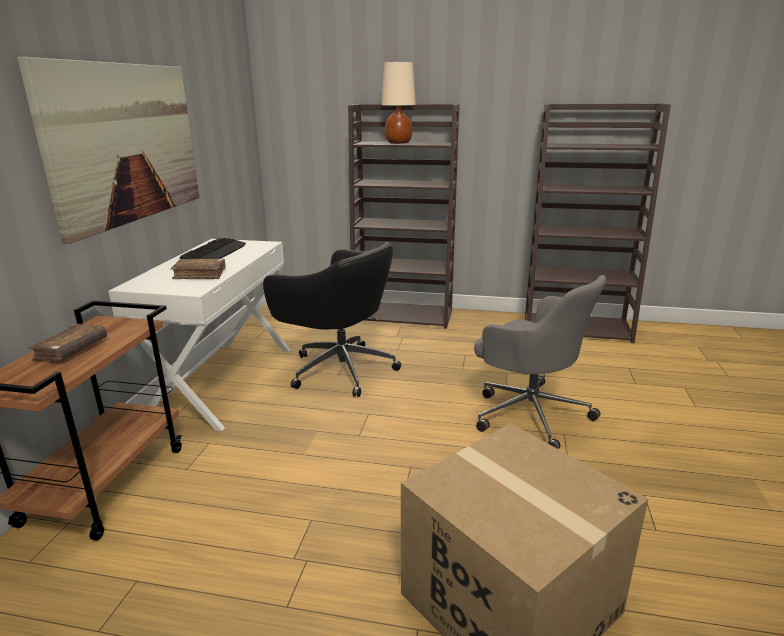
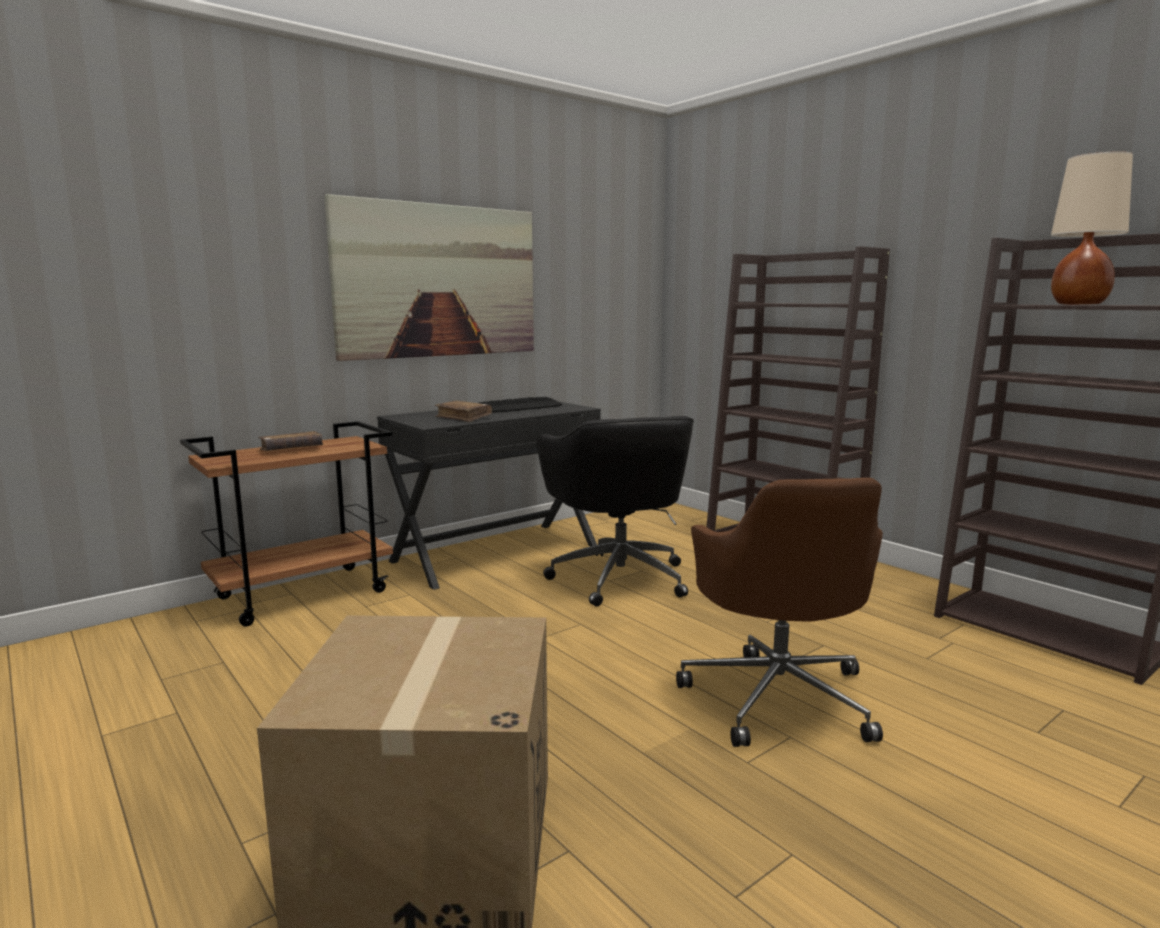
camera: 40 degrees right, 10 degrees down
(222, 381) = (495, 553): white desk -> black desk
(399, 143) = (794, 303): beige table lamp -> beige table lamp (1079, 304)
(529, 413) = (778, 696): grey office chair -> brown office chair

